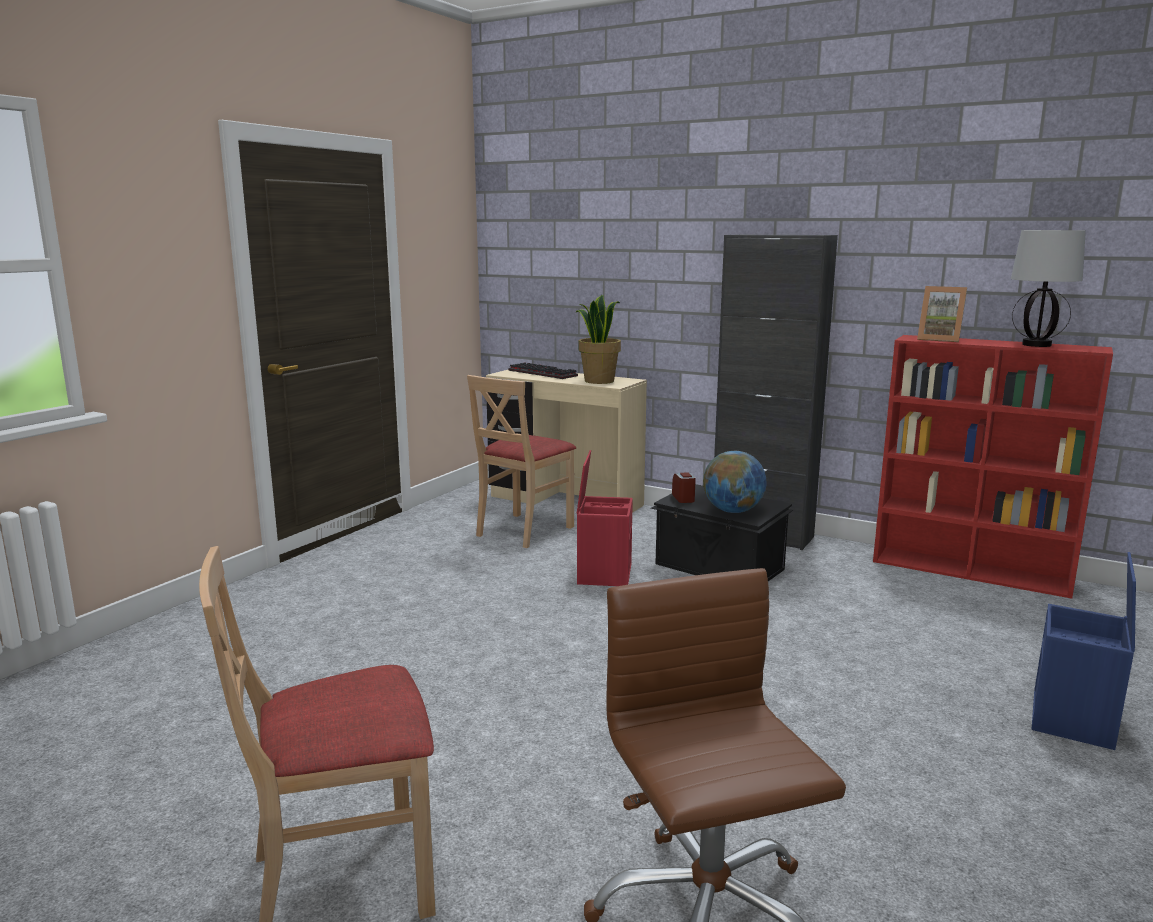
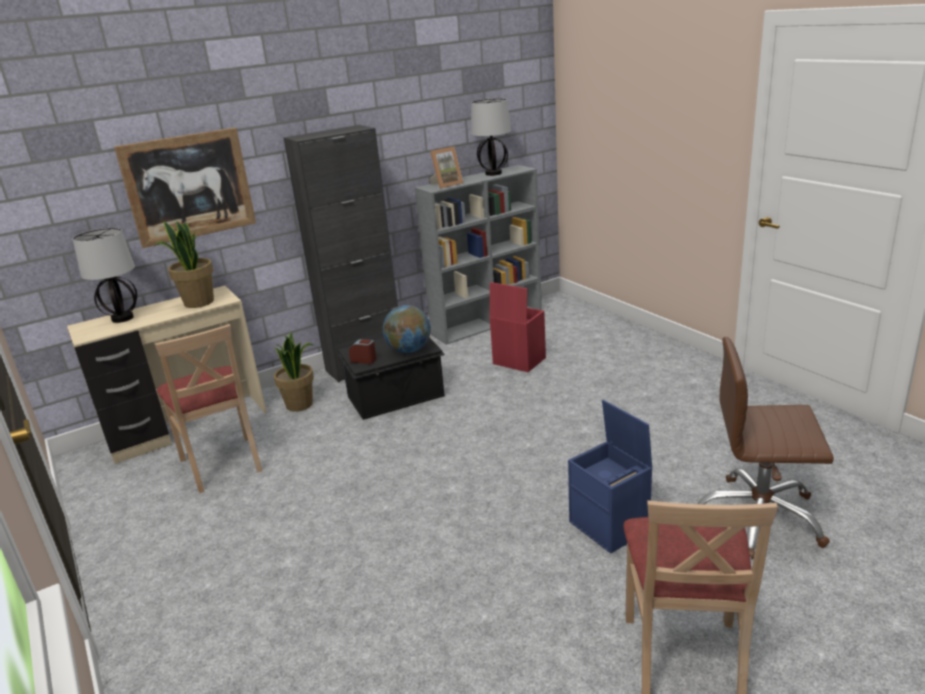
camera: 60 degrees left, 10 degrees up
(544, 373) = (123, 318): keyboard -> table lamp
(603, 573) = (354, 446): red storage box -> red storage box (518, 361)
(639, 268) = (189, 186): none -> picture
(649, 530) = (300, 404): none -> potted plant
(972, 571) = (488, 323): red bookcase -> grey bookcase
(1074, 721) = (650, 361): blue storage box -> blue storage box (610, 526)

